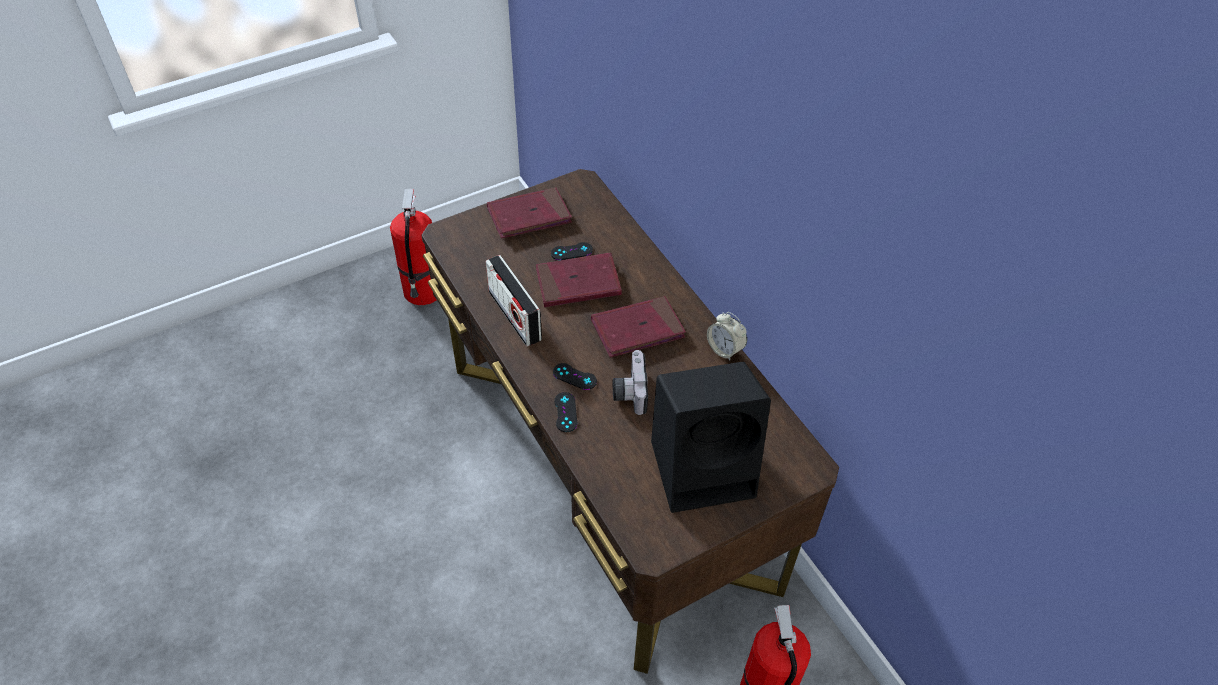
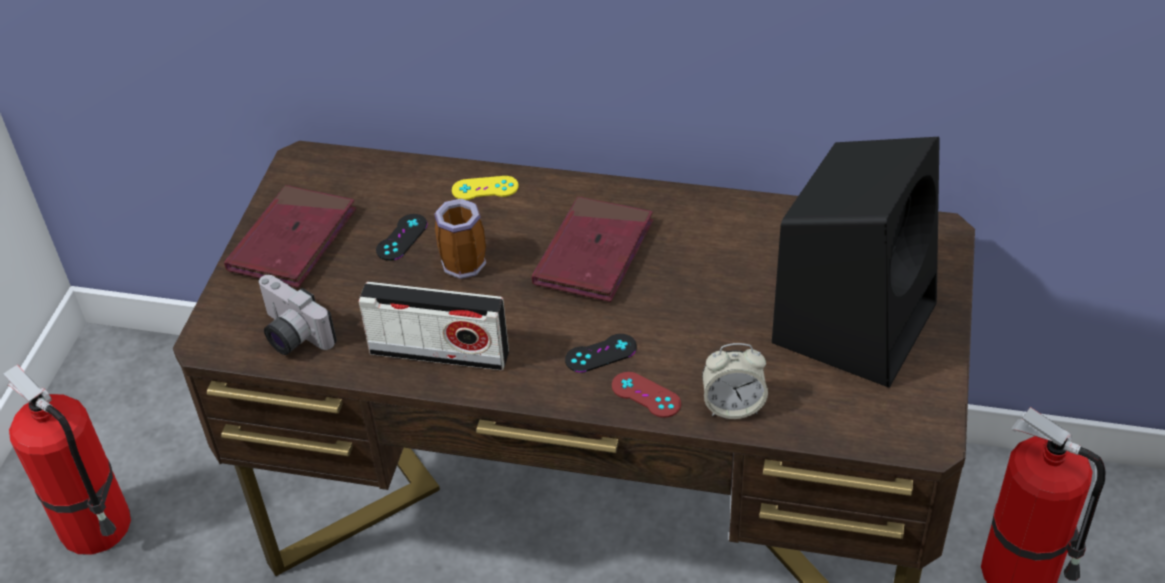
camera: 45 degrees left, 5 degrees down
(565, 412) = (646, 395): black game controller -> red game controller
(578, 283) = (459, 262): red book -> mug
(629, 391) = (676, 317): camera -> camera (290, 335)
(636, 258) = (485, 188): none -> yellow game controller
(724, 349) = (706, 200): alarm clock -> alarm clock (733, 405)

